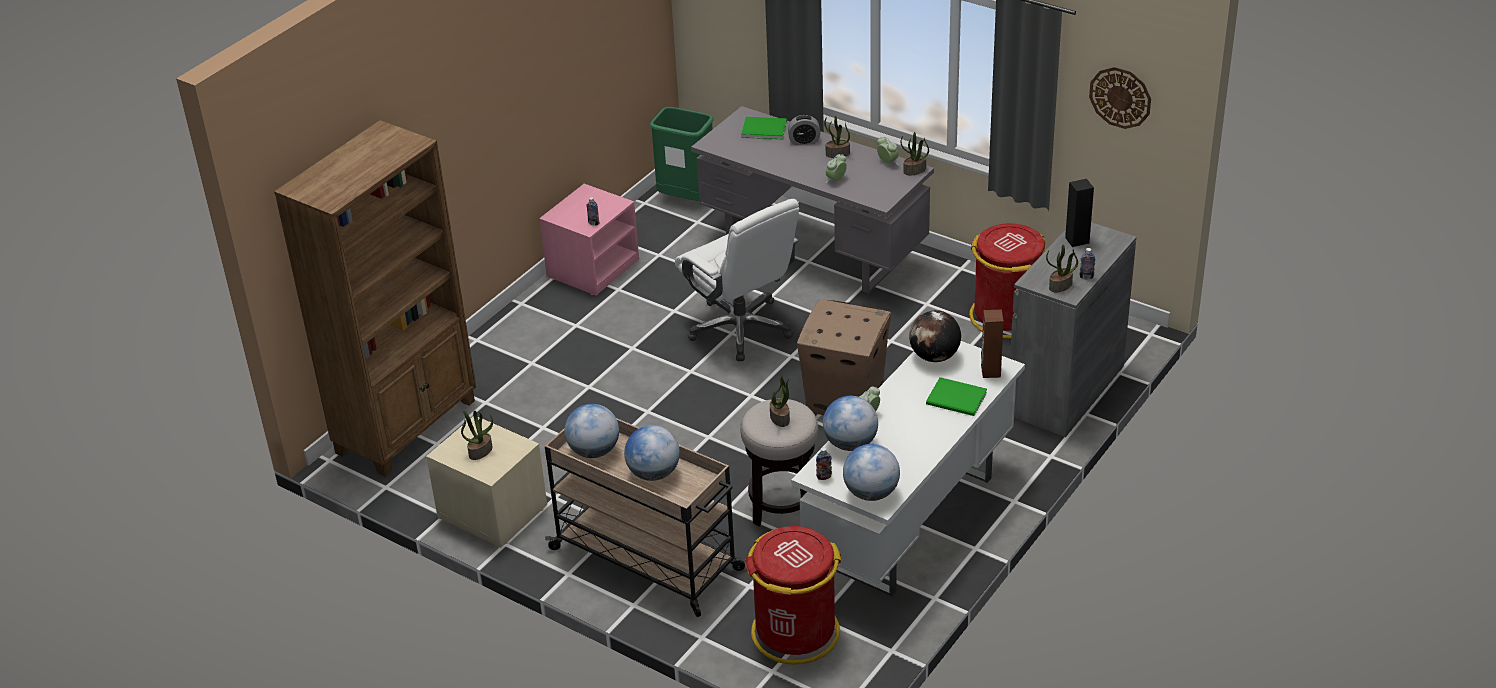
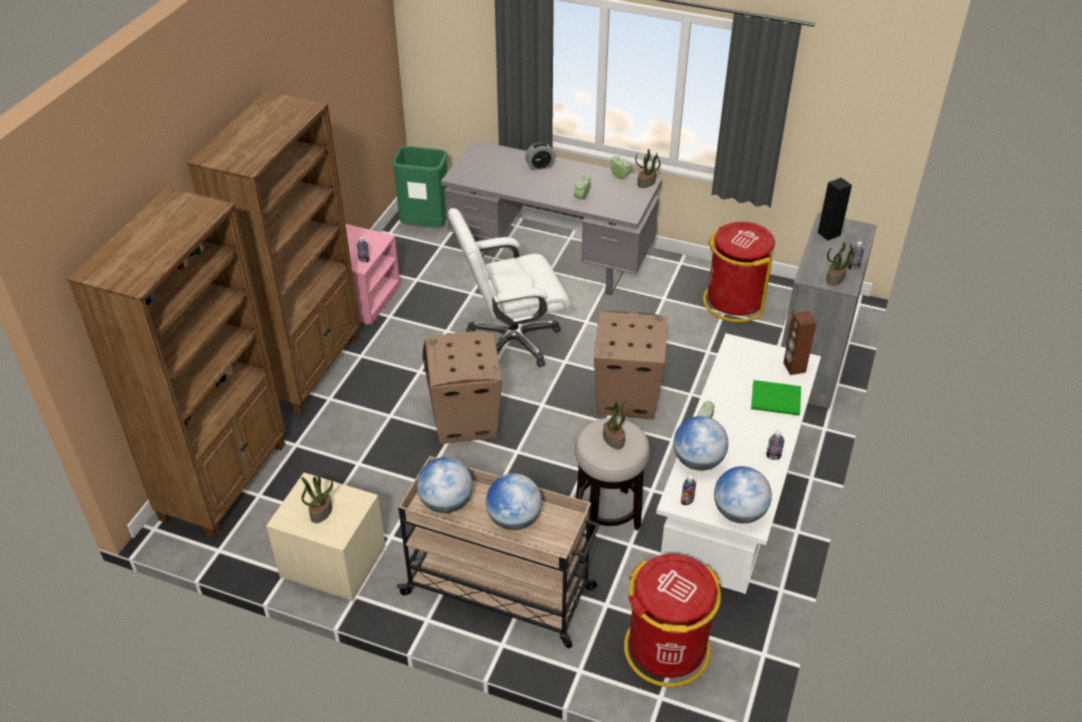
camera: 15 degrees left, 5 degrees up
(517, 330) = (307, 367): none -> brown bookcase
(665, 401) = (466, 421): none -> cardboard box
(741, 329) = (512, 341): white office chair -> white office chair turned 120 degrees clockwise
(763, 129) = (499, 158): green book -> none
(837, 154) = (573, 175): potted plant -> none
(928, 449) = (773, 456): none -> bottle
(934, 357) = (738, 359): globe -> none
(1120, 97) = (846, 100): wall clock -> none

